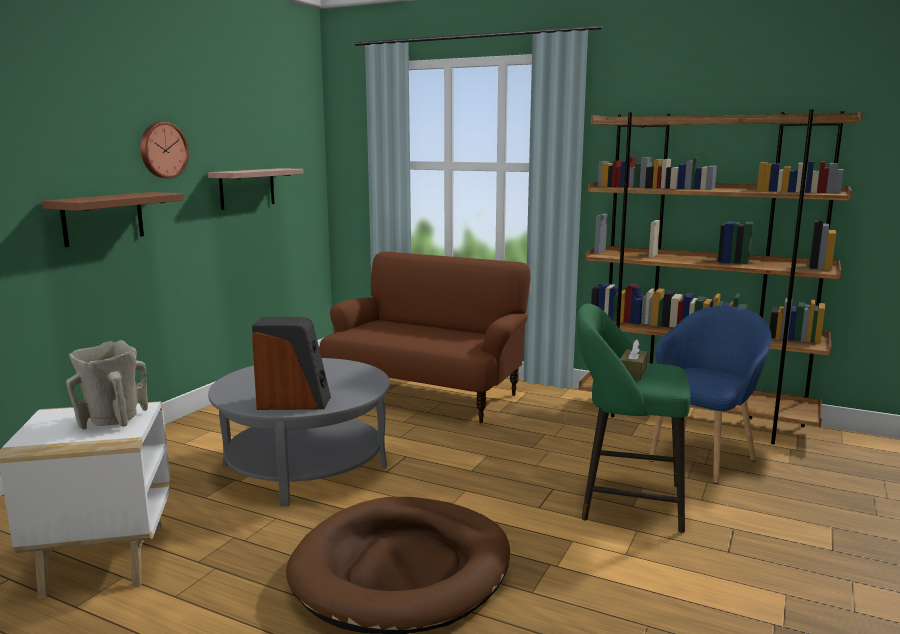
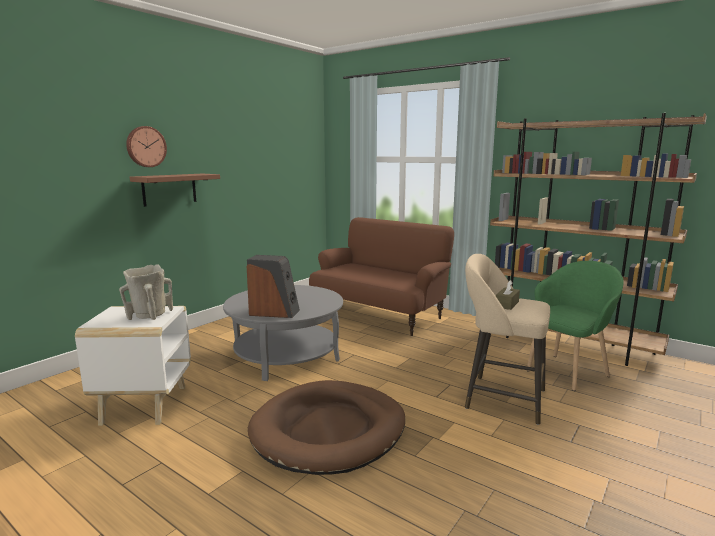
camera: 10 degrees right, 0 degrees up
(162, 150) = (210, 146): wall clock -> wall clock (145, 146)
(247, 188) = (268, 173): shelf -> none
(624, 502) = (500, 398): green stool -> beige stool
(702, 458) = (567, 372): blue armchair -> green armchair

